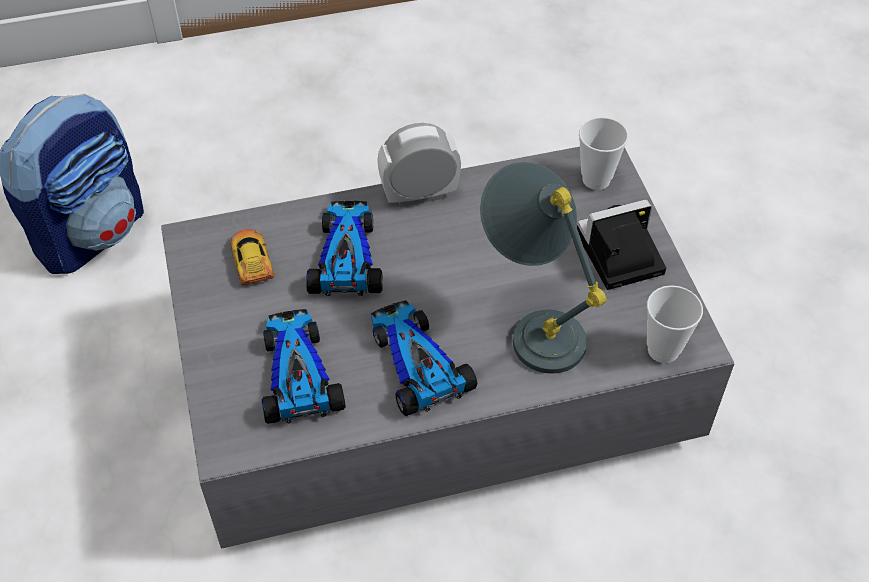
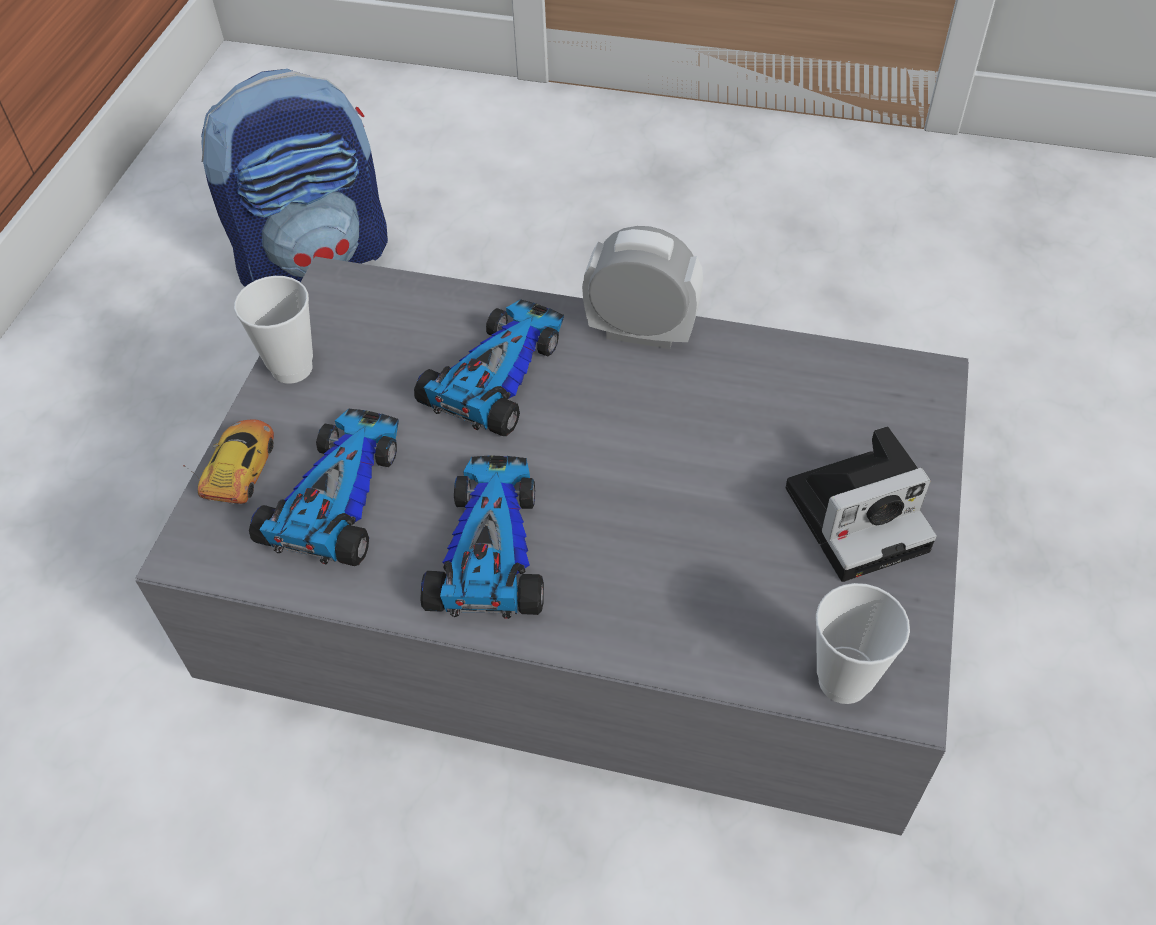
camera: 30 degrees right, 0 degrees up
(252, 261) = (383, 336): toy car -> toy car (240, 467)
(532, 324) = (677, 561): grey table lamp -> none
(596, 179) = (896, 401): cup -> cup (292, 368)
(616, 255) = (860, 515): camera -> camera turned 150 degrees clockwise

